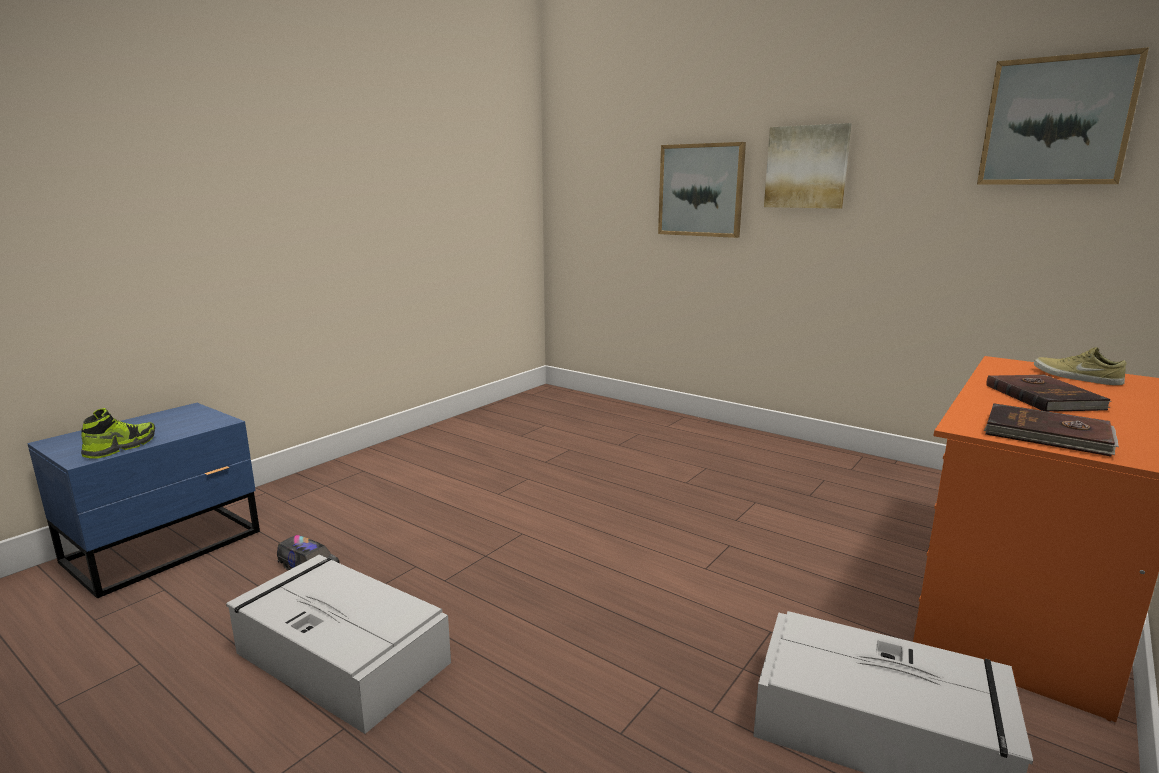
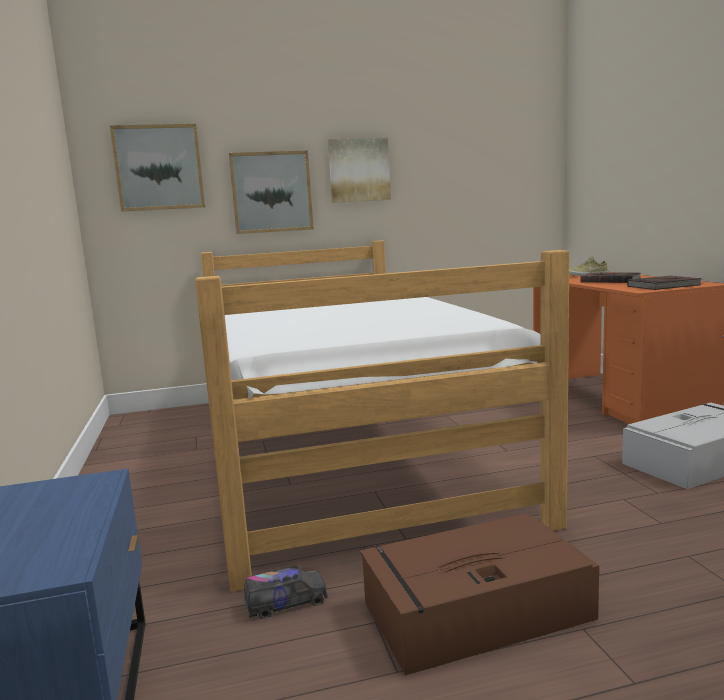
camera: 50 degrees left, 5 degrees down
(121, 447) = (71, 540): shoe -> none
(340, 656) = (473, 612): grey storage box -> brown storage box
(599, 483) = (341, 446): none -> bed
(1056, 121) = (500, 140): picture -> picture (159, 168)

